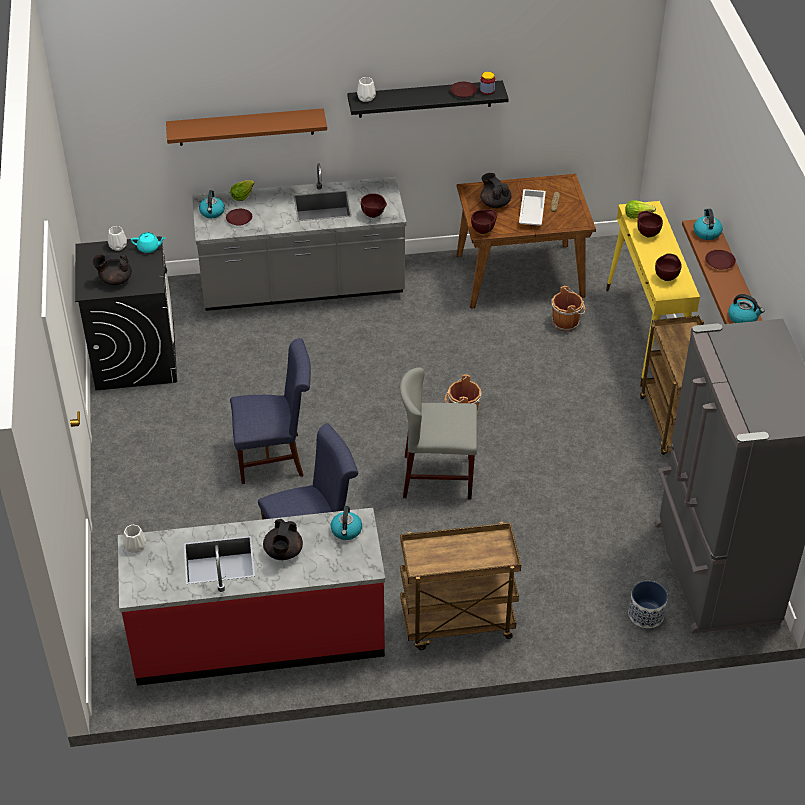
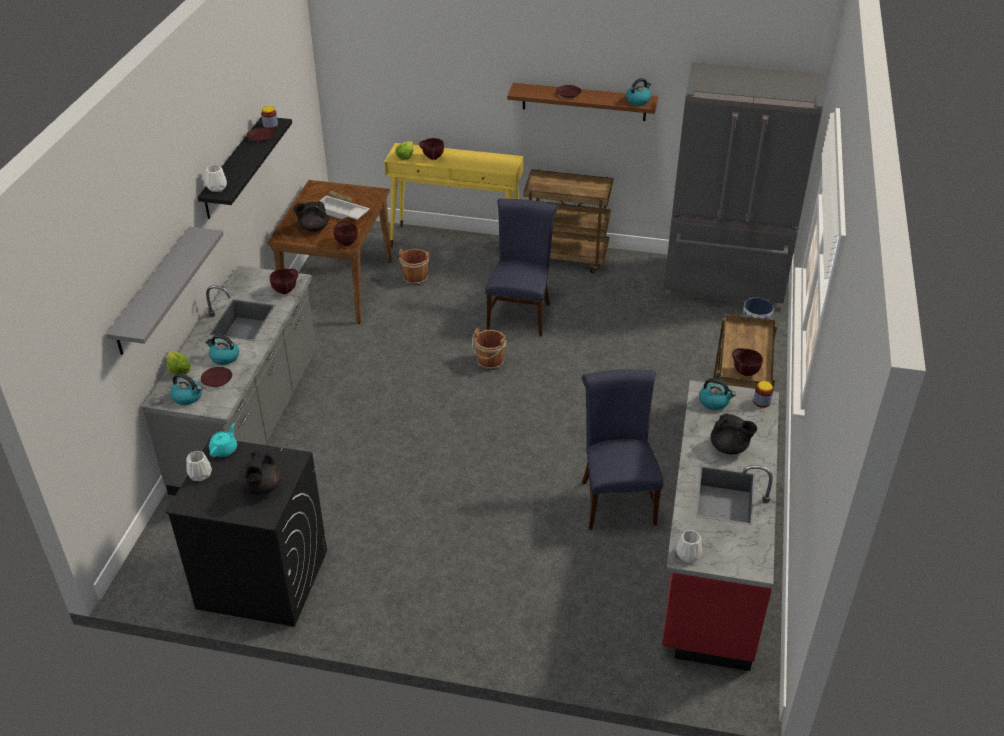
camera: 70 degrees left, 5 degrees down
(246, 127) = (153, 291): brown shelf -> grey shelf
(275, 457) = (481, 497): blue chair -> blue chair (520, 313)
(362, 566) = (761, 402): none -> jar
(437, 477) = (560, 396): grey chair -> none
(666, 277) = (491, 163): brown bowl -> brown bowl (744, 372)
(706, 232) = (529, 90): kettle -> kettle (224, 357)

